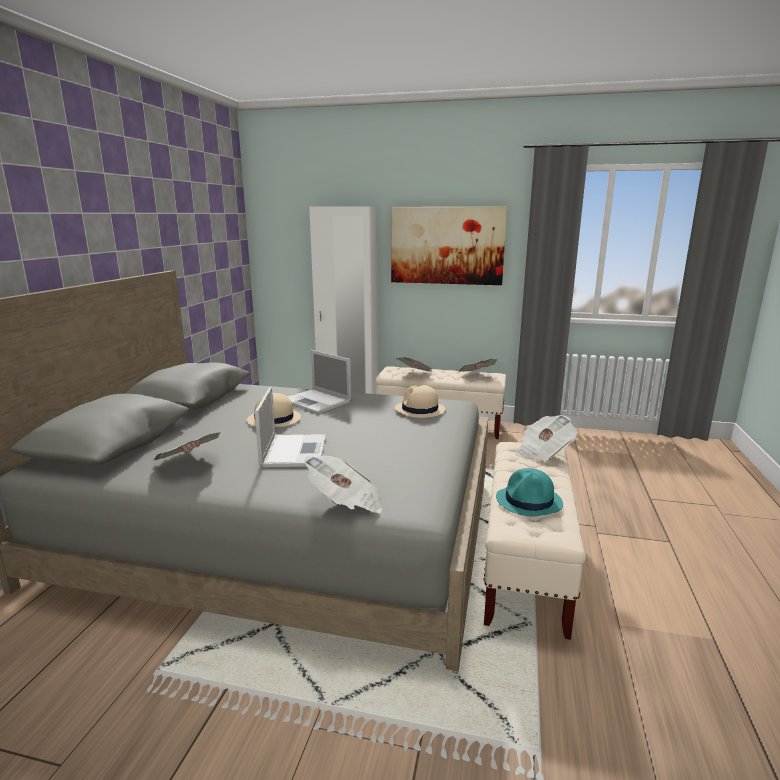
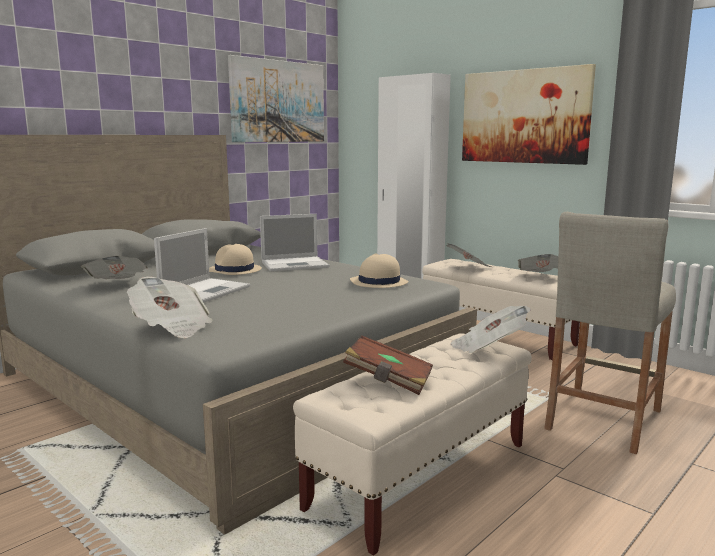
camera: 30 degrees right, 5 degrees down
(206, 229) = (278, 101): none -> picture
(317, 401) = (296, 264): laptop -> laptop turned 90 degrees counterclockwise
(529, 501) = (388, 381): turquoise hat -> brown book
(575, 480) = (602, 419): none -> beige stool

